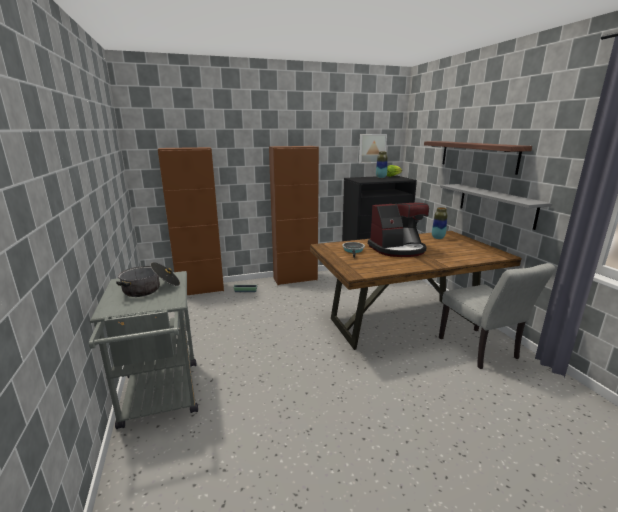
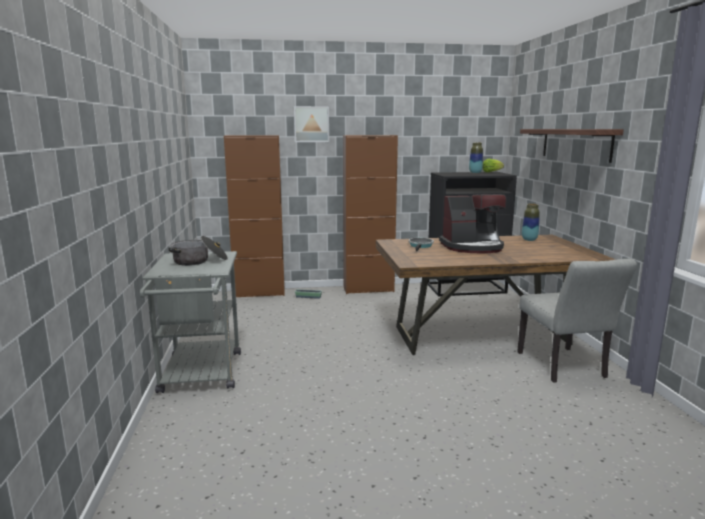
camera: 10 degrees right, 5 degrees down
(372, 148) = (466, 139): picture -> picture (311, 124)
(495, 205) = (592, 199): grey shelf -> none

